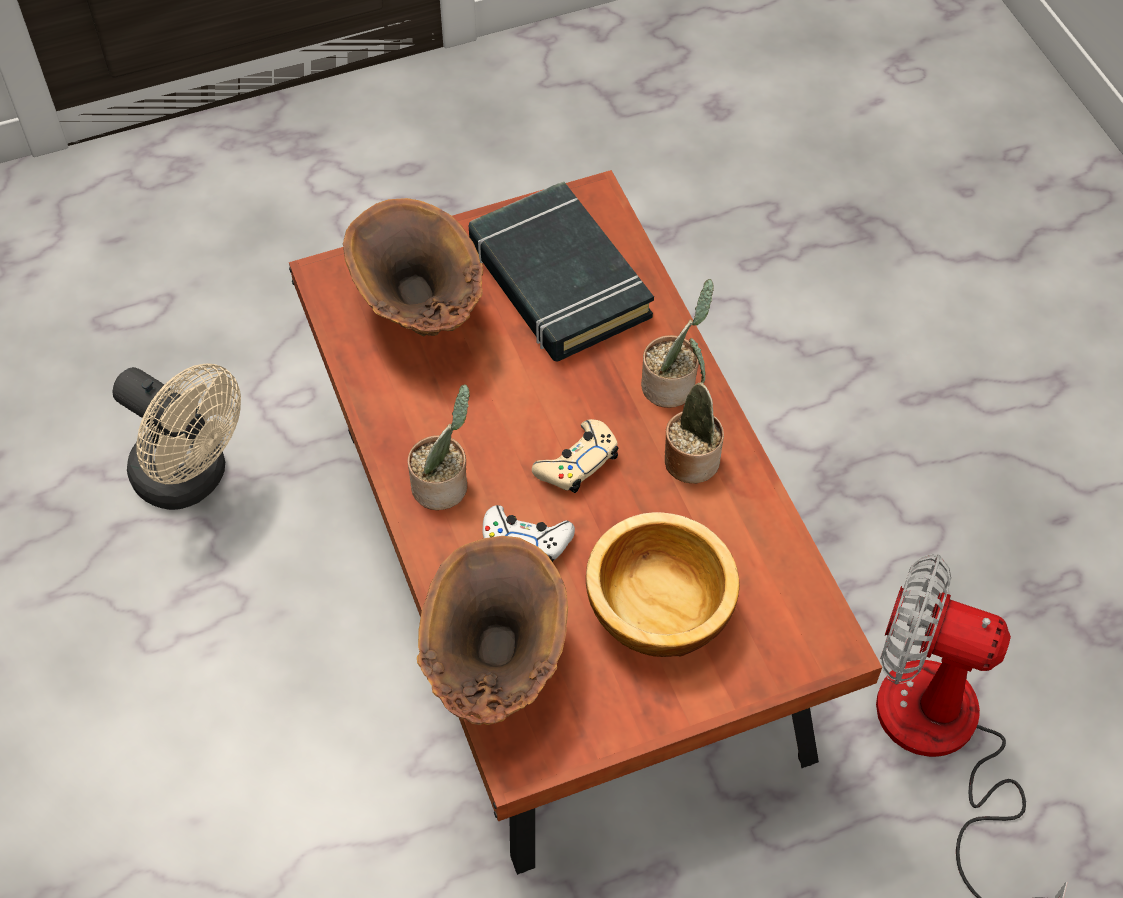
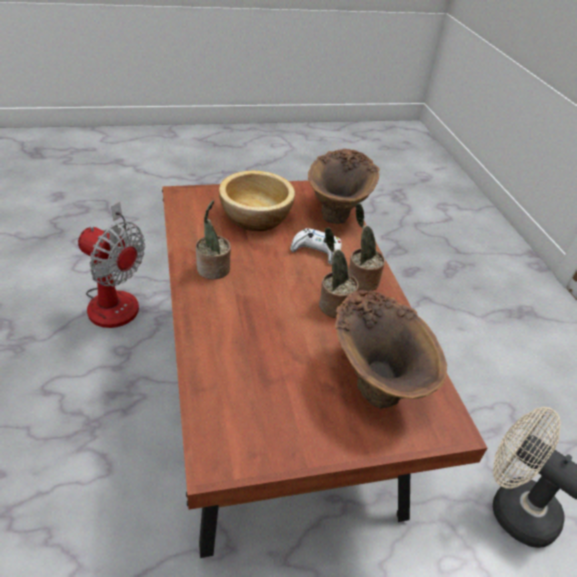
camera: 175 degrees left, 15 degrees down
(558, 281) = (266, 390): black book -> none
(577, 462) = (280, 278): beige game controller -> none
(672, 385) = (208, 307): potted plant -> potted plant (333, 306)

